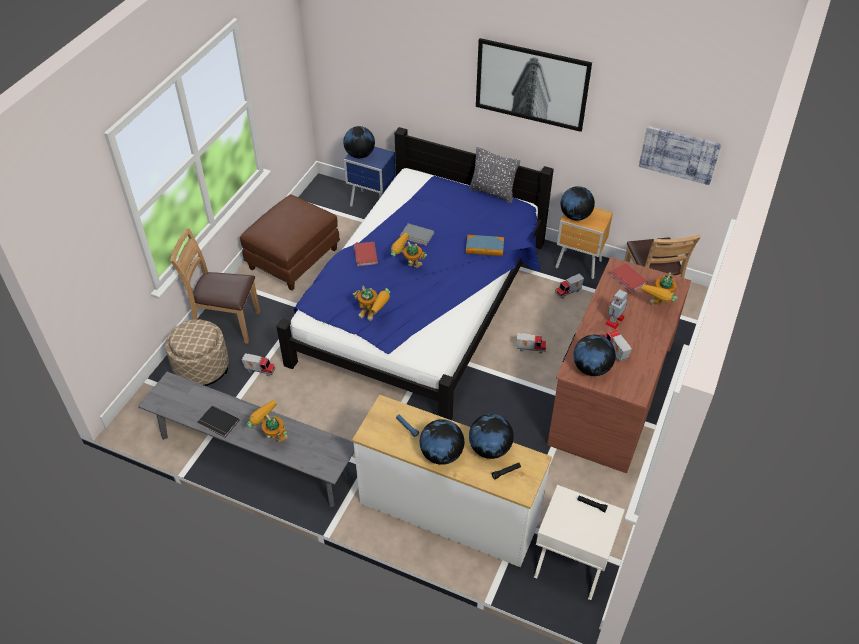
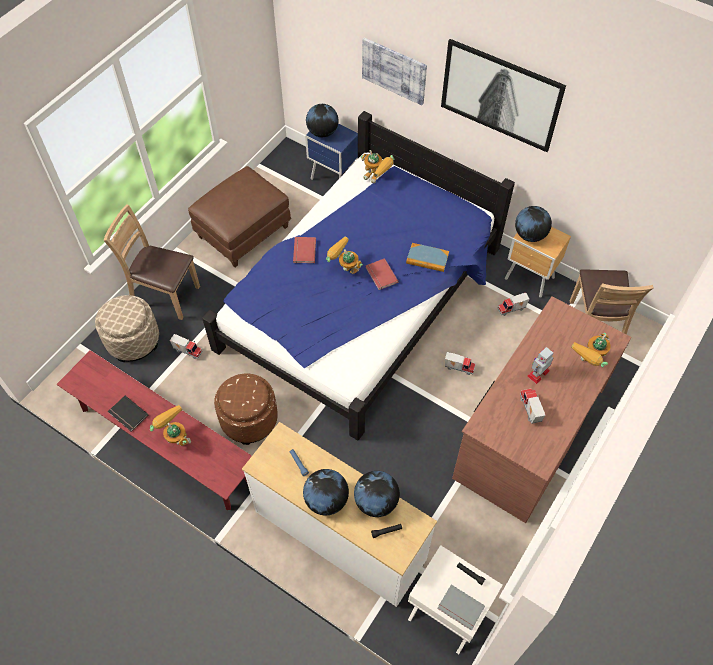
camera: 10 degrees right, 10 degrees up
(254, 457) = (165, 444): grey bench -> red bench
(335, 422) = (249, 419): none -> brown ottoman
(373, 315) = (298, 322): toy robot -> toy robot (377, 178)
(416, 236) = (360, 236): grey book -> grey book (460, 609)
(492, 192) = (450, 194): grey pillow -> none
(591, 368) = (501, 426): globe -> none
(627, 279) = (563, 326): red book -> red book (380, 275)
(679, 154) = (647, 195): picture -> picture (394, 70)

